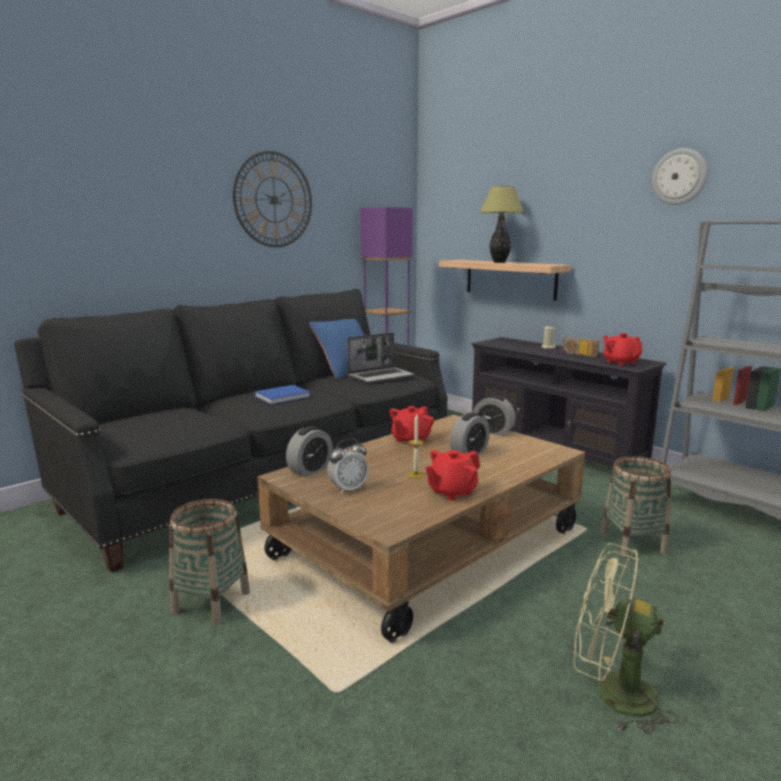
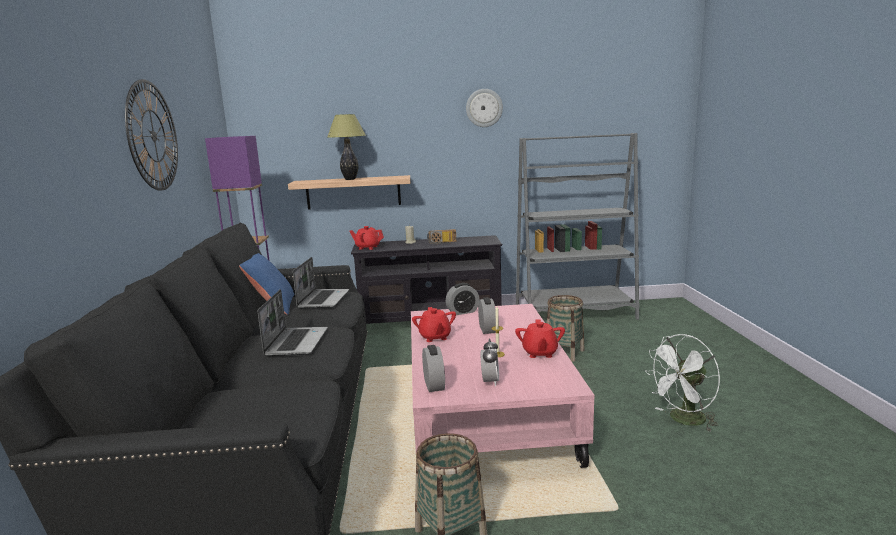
camera: 50 degrees left, 0 degrees up
(284, 396) = (296, 342): blue book -> laptop
(427, 544) = (485, 410): brown coffee table -> pink coffee table
(611, 693) = (683, 420): green fan -> white fan
(620, 362) = (478, 241): red teapot -> red teapot (367, 247)

